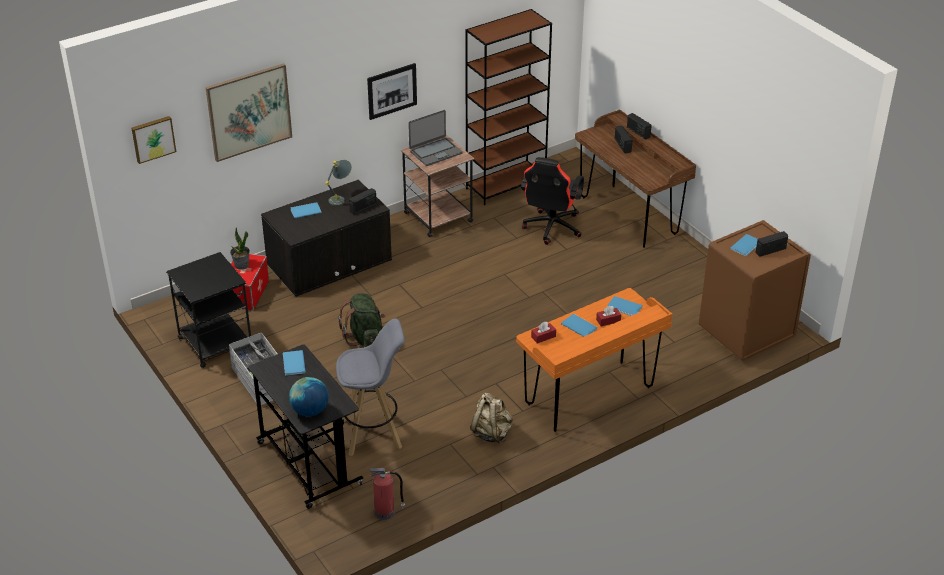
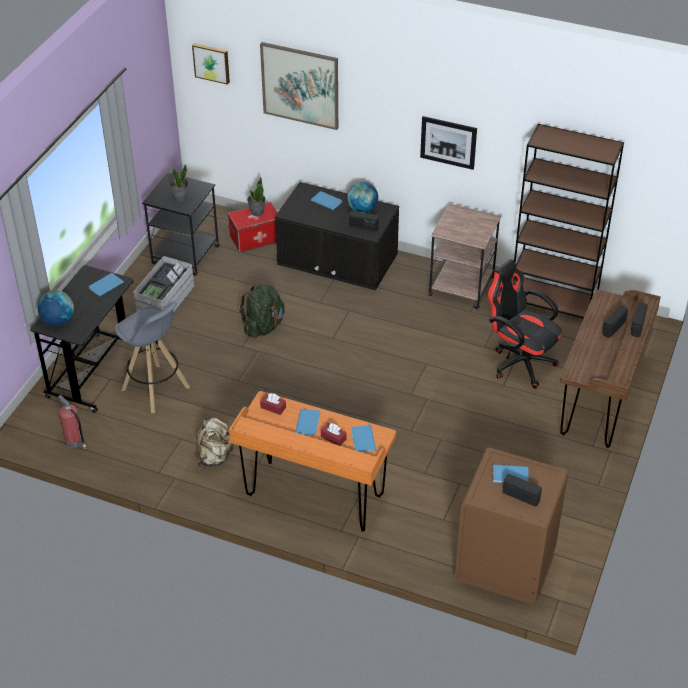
camera: 55 degrees right, 5 degrees up
(212, 278) = (180, 197): none -> potted plant
(340, 198) = (362, 210): grey table lamp -> globe
(435, 152) = (467, 223): laptop -> none
(550, 230) = (519, 362): black office chair -> black office chair turned 60 degrees clockwise

